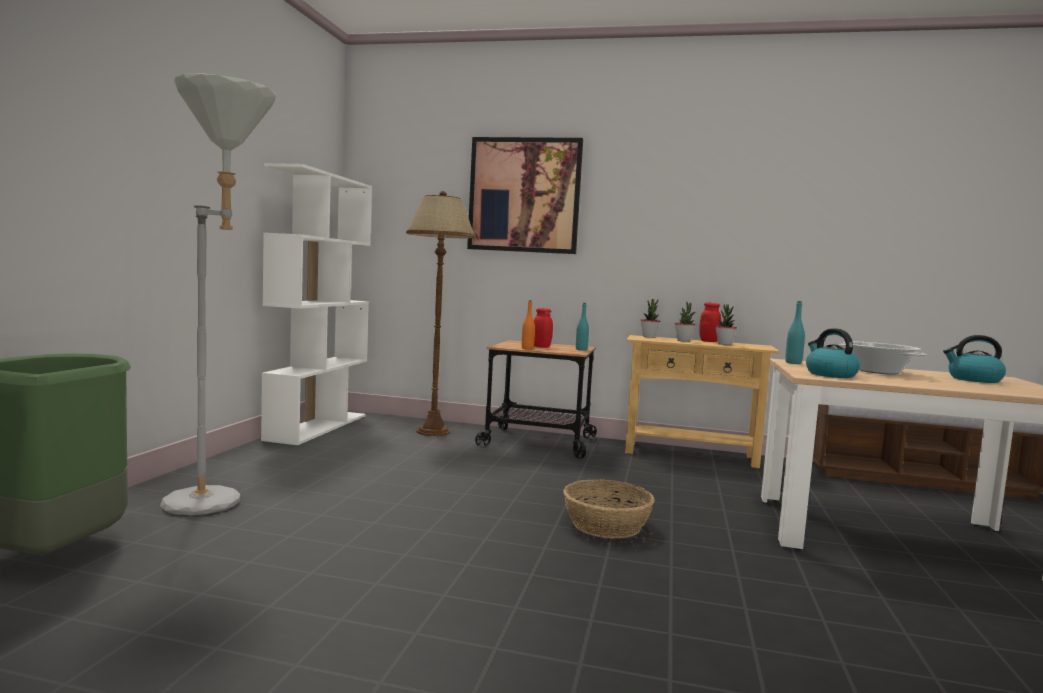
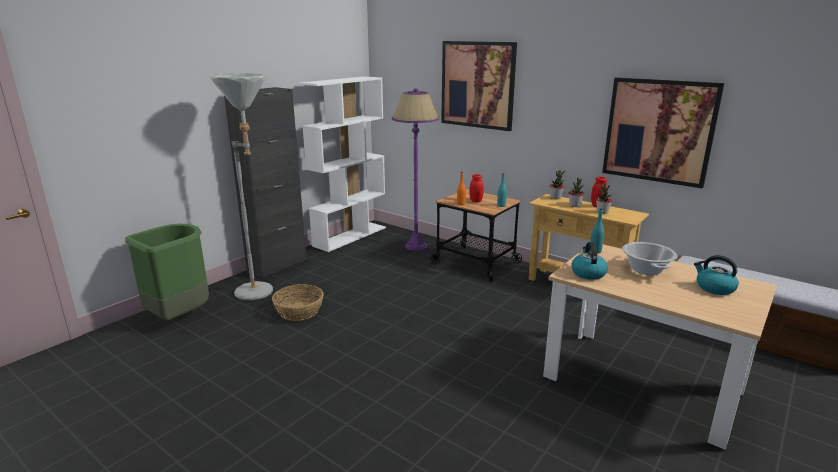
camera: 25 degrees right, 15 degrees up
(218, 467) = (277, 266): none -> black cabinet
(433, 431) = (416, 246): brown floor lamp -> purple floor lamp
(606, 525) = (449, 340): basket -> basket (299, 311)
(775, 242) = (659, 131): none -> picture

